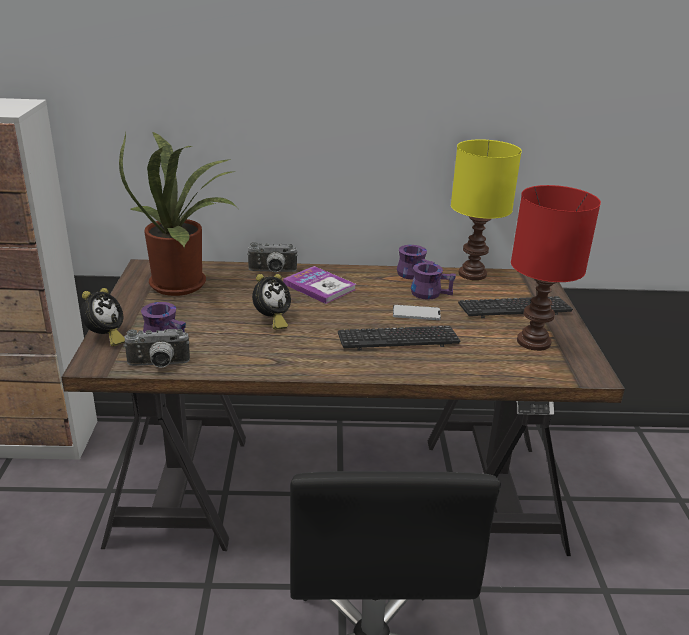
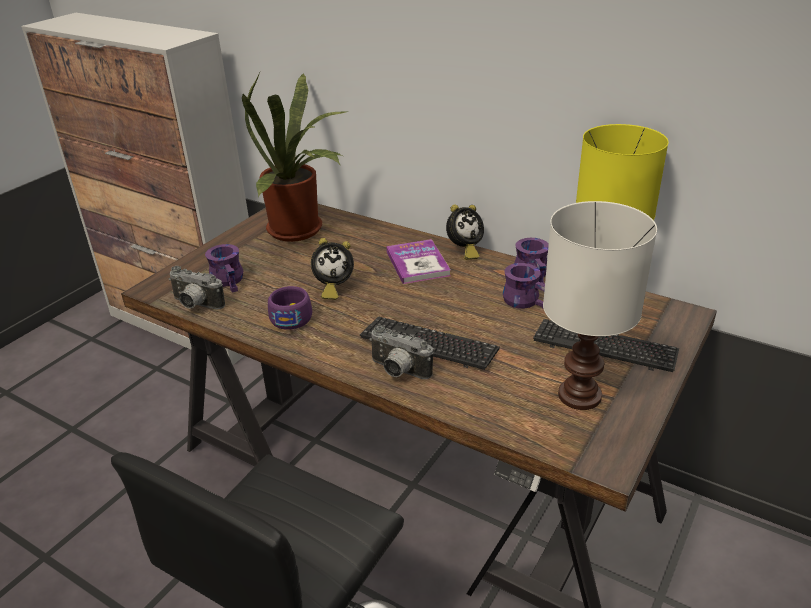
camera: 35 degrees right, 5 degrees up
(105, 338) = (186, 267): alarm clock -> alarm clock (464, 251)
(263, 350) = (292, 316): none -> purple cup
(272, 272) = (390, 236): camera -> camera (397, 371)
(416, 313) = (482, 321): phone -> none
(532, 342) = (577, 395): red table lamp -> white table lamp

